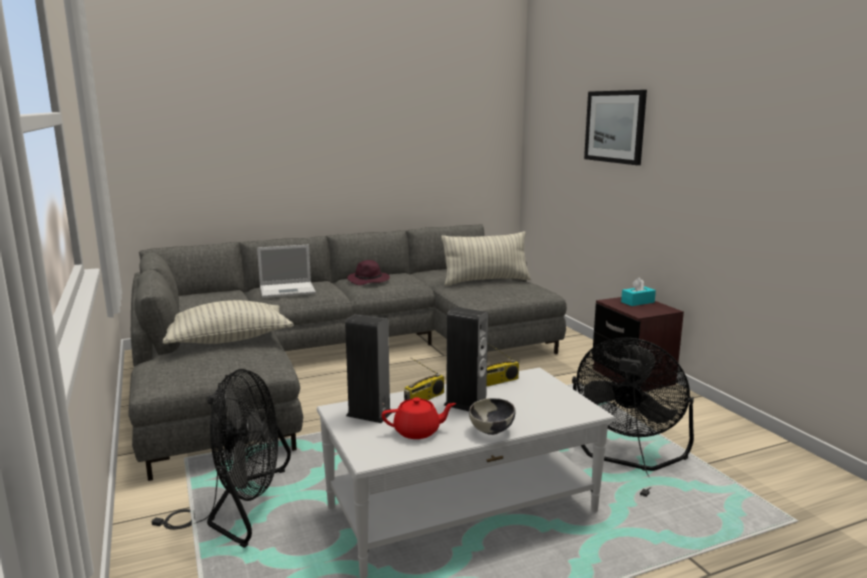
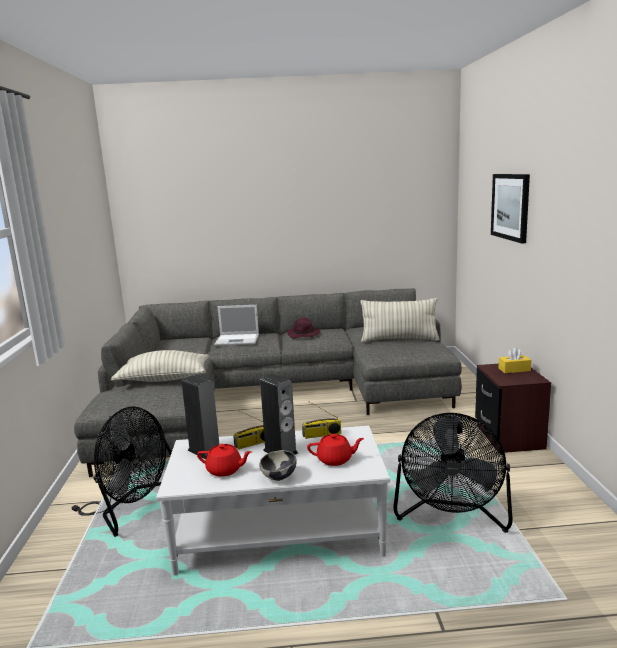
camera: 20 degrees right, 0 degrees up
(538, 405) = (335, 460): none -> red teapot
(627, 458) = (447, 513): black fan -> black fan turned 150 degrees clockwise
(637, 302) = (514, 369): turquoise tissue box -> yellow tissue box

